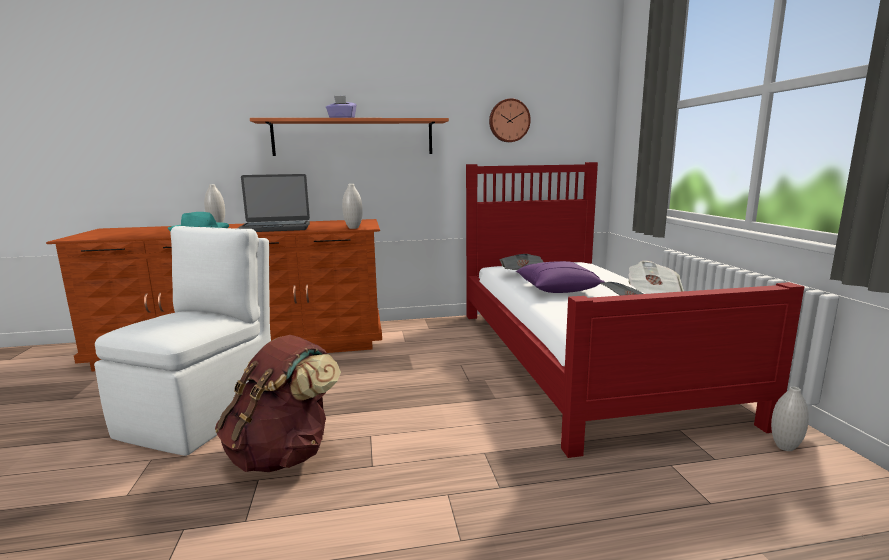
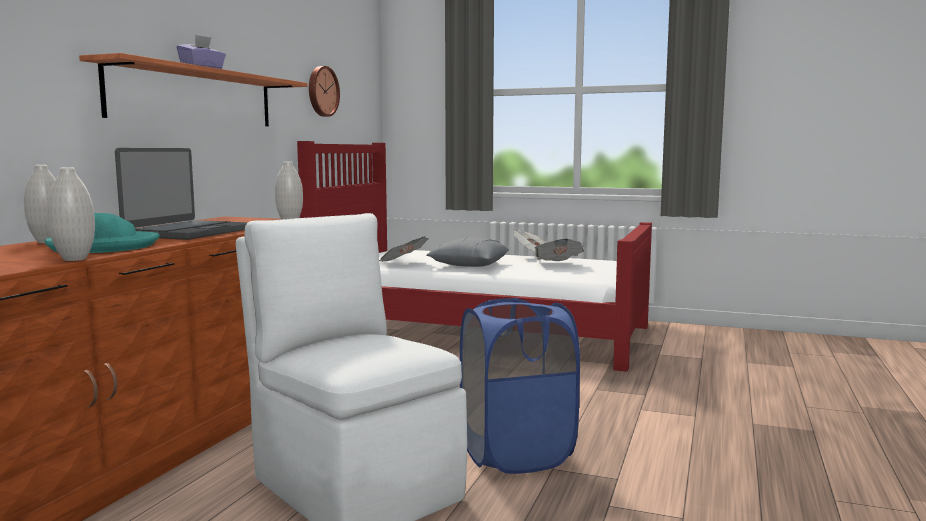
camera: 60 degrees left, 5 degrees down
(283, 454) = (516, 454): brown backpack -> blue laundry basket
(557, 288) = (469, 265): purple pillow -> grey pillow
(785, 447) = (664, 331): white vase -> white vase (74, 259)

